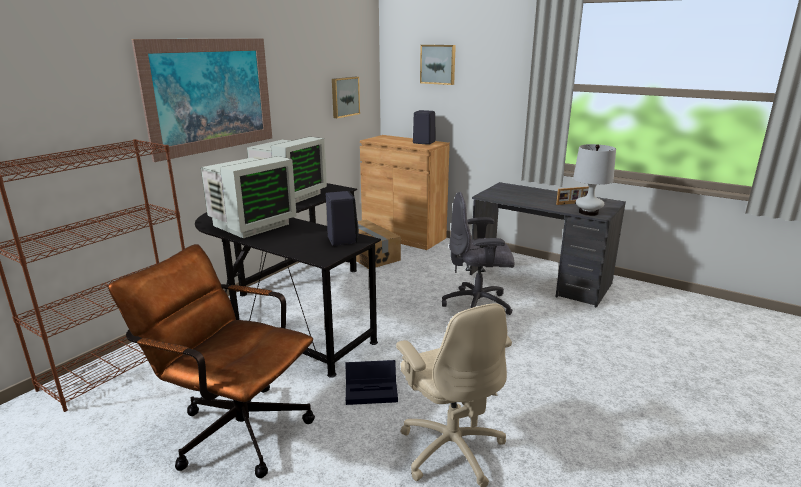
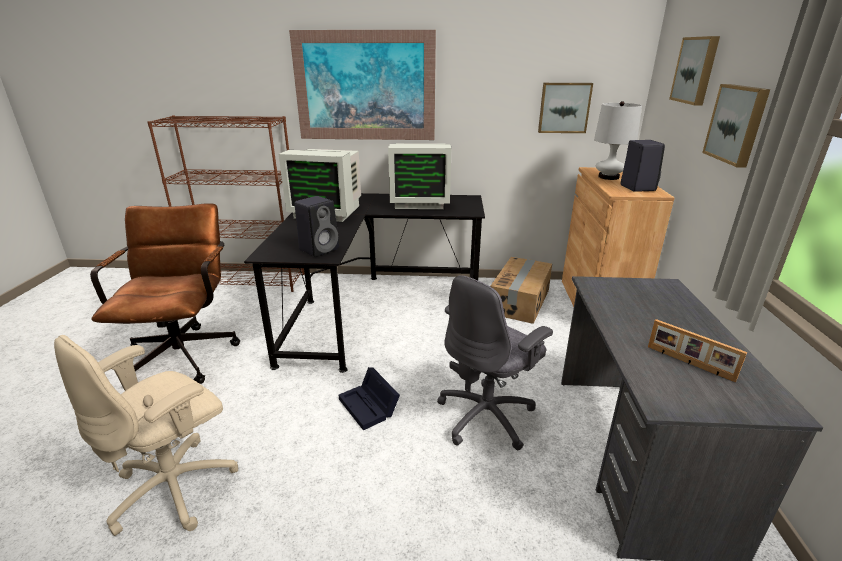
camera: 60 degrees right, 5 degrees up
(373, 390) = (259, 399): black storage box -> black storage box (370, 407)
(478, 305) = (487, 416): grey office chair -> grey office chair turned 105 degrees counterclockwise
(492, 92) = (737, 124): none -> picture
(588, 212) = (656, 387): white table lamp -> white table lamp (608, 177)

